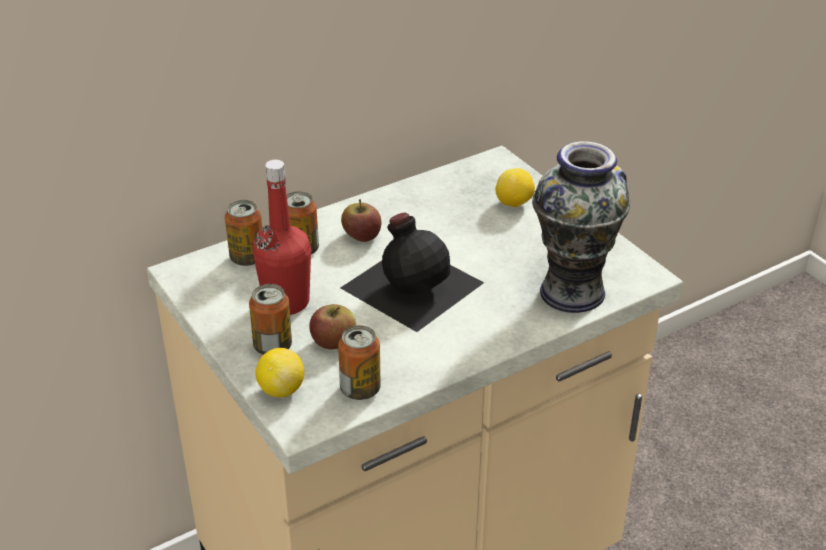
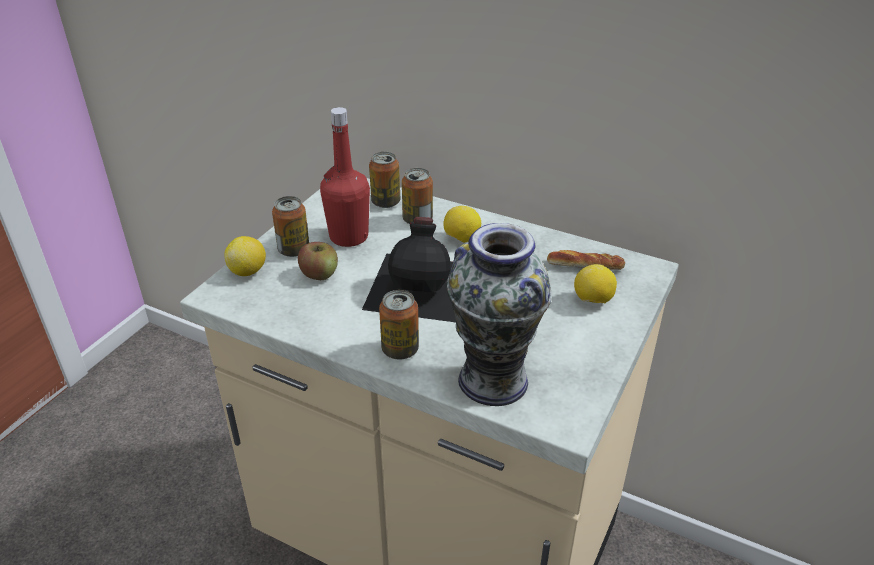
camera: 60 degrees right, 0 degrees up
(360, 389) = (271, 307): can -> can (400, 350)
(361, 236) = (461, 239): apple -> lemon
(465, 188) = (585, 266): none -> bread

